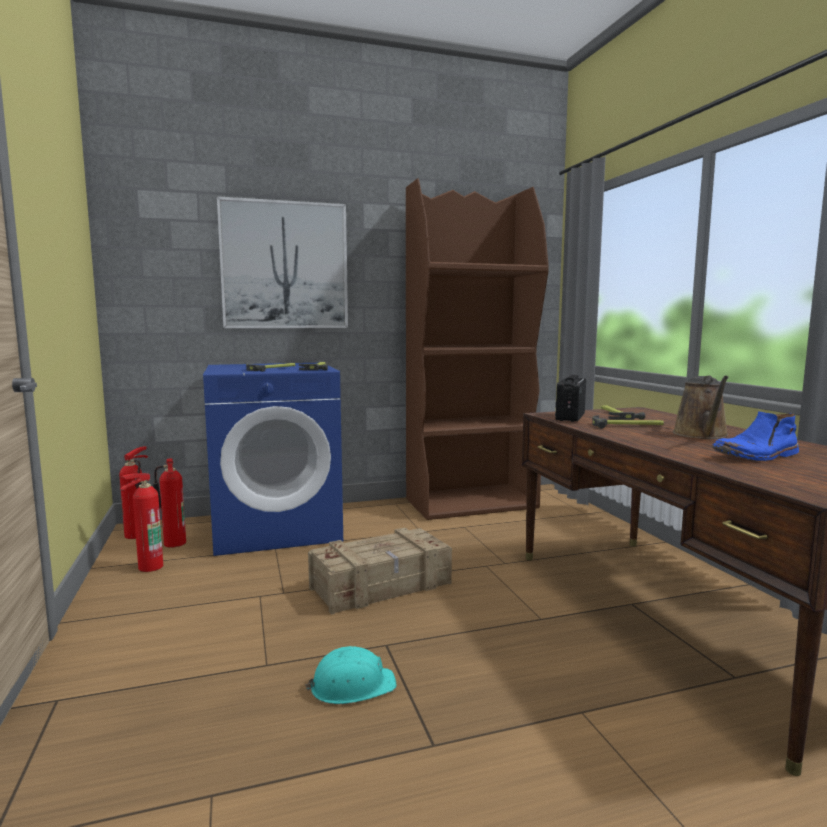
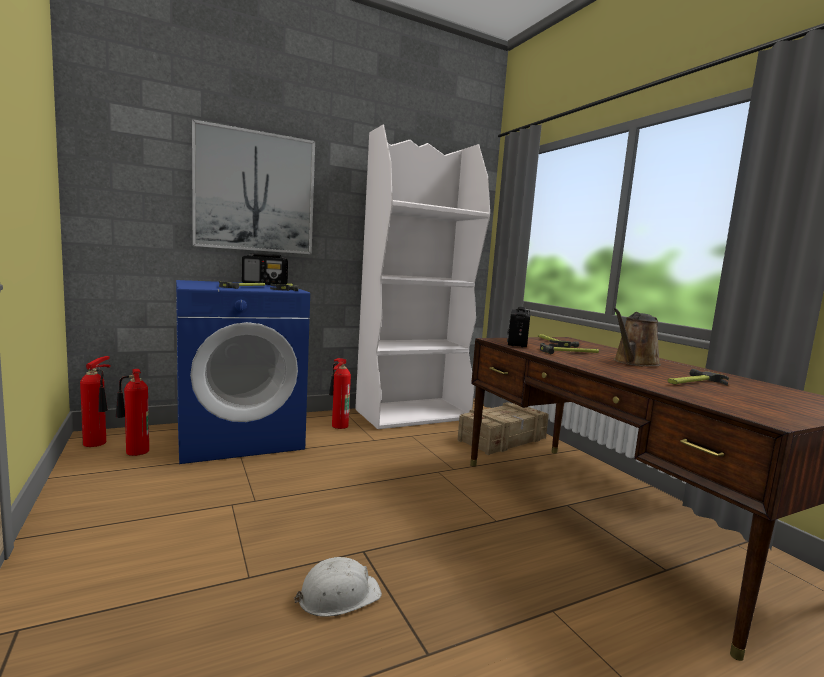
camera: 10 degrees left, 0 degrees up
(147, 567) = (110, 476): fire extinguisher -> fire extinguisher (337, 426)
(298, 364) = (265, 284): none -> radio
(352, 686) = (338, 595): turquoise hard hat -> white hard hat
(382, 586) = (348, 492): crate -> crate (503, 439)
(471, 503) = (413, 414): brown bookcase -> white bookcase
(701, 435) = (634, 363): brown watering can -> brown watering can turned 45 degrees clockwise
(756, 456) = (692, 382): blue boot -> hammer

